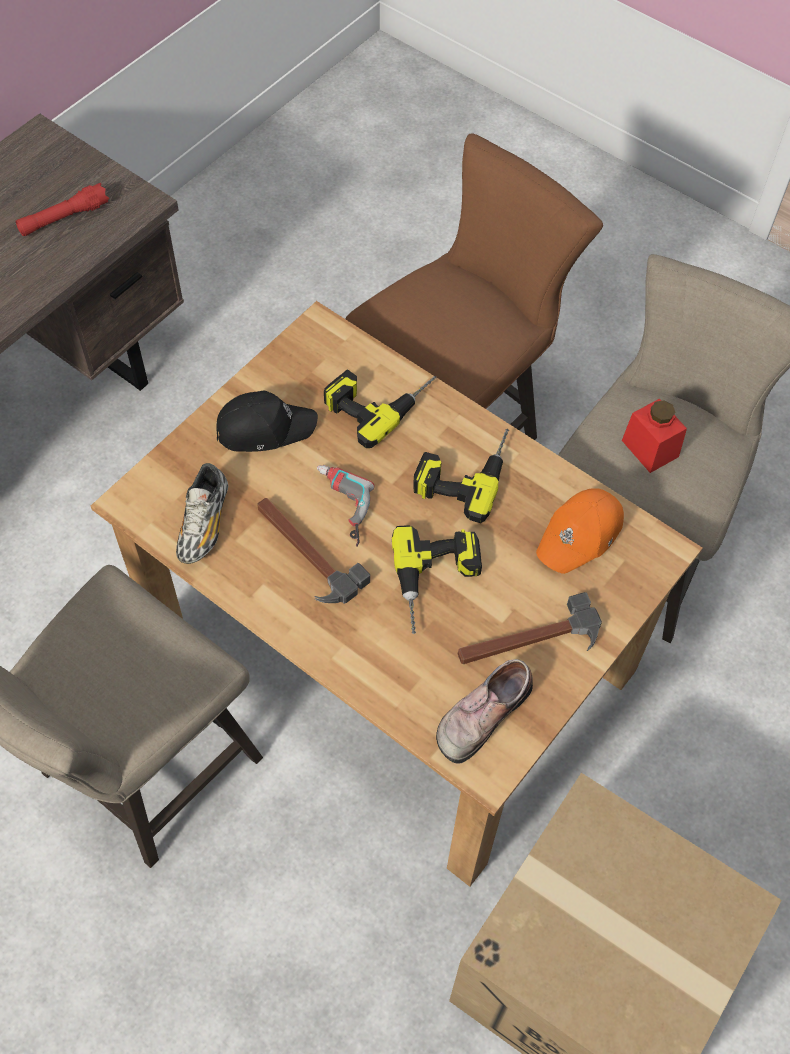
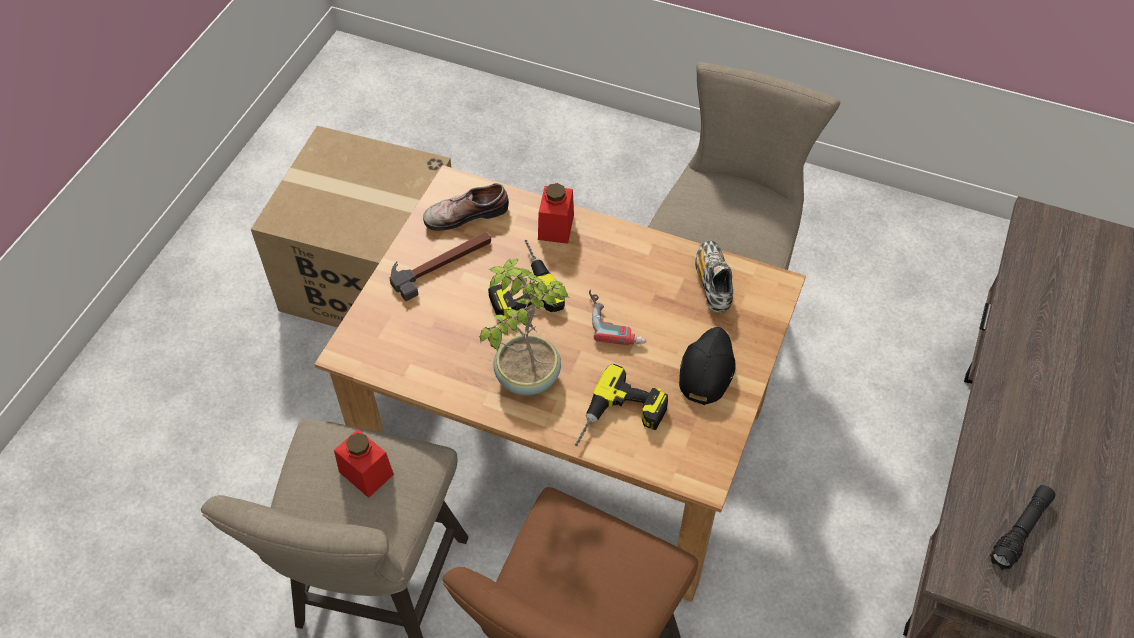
camera: 165 degrees right, 5 degrees down
(64, 218) = (1020, 530): red flashlight -> black flashlight
(264, 427) = (706, 369): black cap -> black cap turned 135 degrees clockwise
(305, 552) = (627, 282): hammer -> none
(365, 656) = (556, 227): none -> red jar
(463, 470) = (526, 376): power drill -> potted plant
(480, 714) = (465, 213): shoe -> shoe turned 135 degrees counterclockwise
(580, 535) = (416, 347): orange cap -> none

